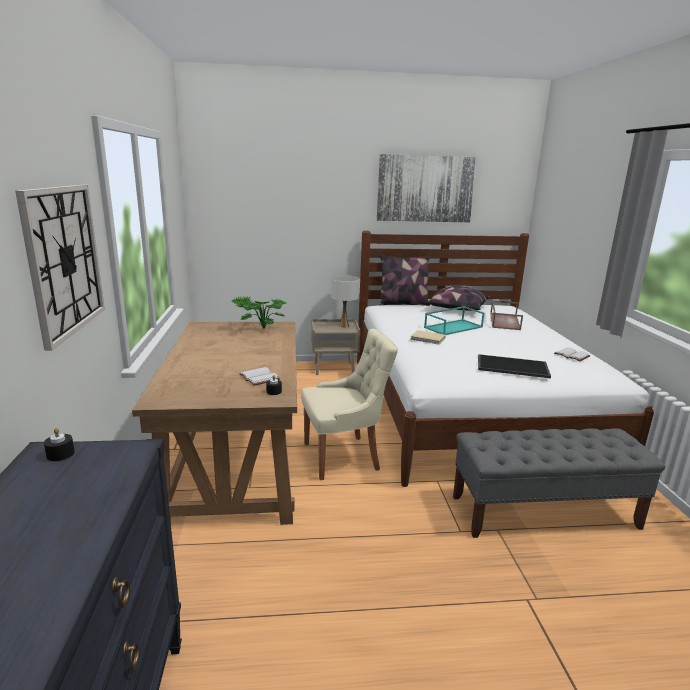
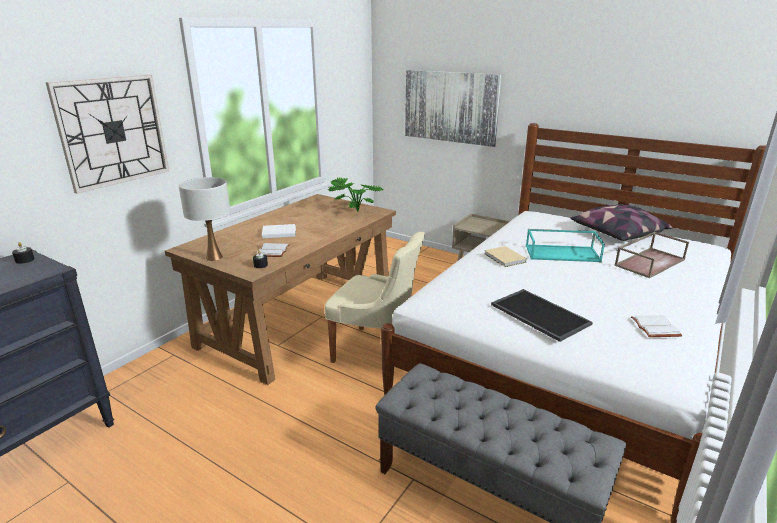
camera: 40 degrees right, 5 degrees up
(227, 362) = (278, 232): none -> white book
(344, 326) = (494, 227): white table lamp -> white table lamp (213, 257)
(403, 304) = (562, 215): pillow -> none
(425, 189) = (617, 75): picture -> picture (450, 107)

